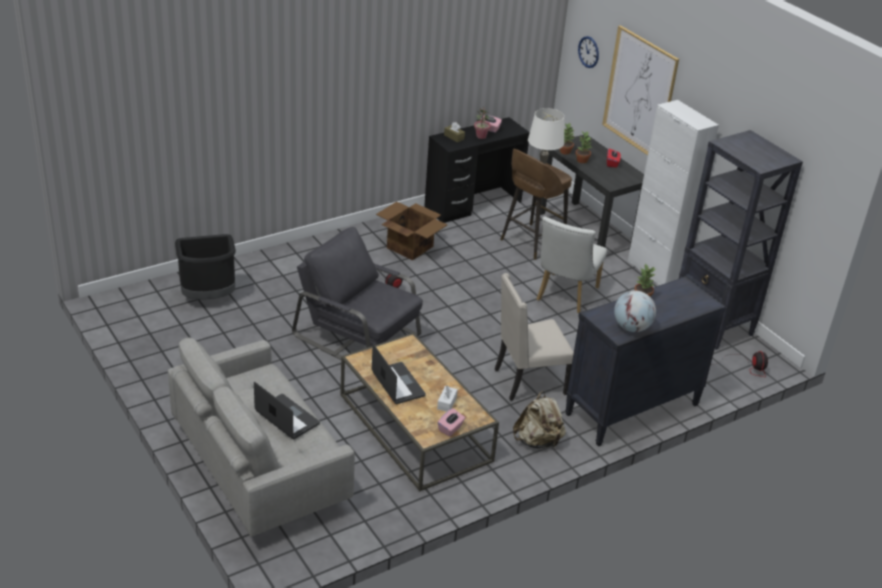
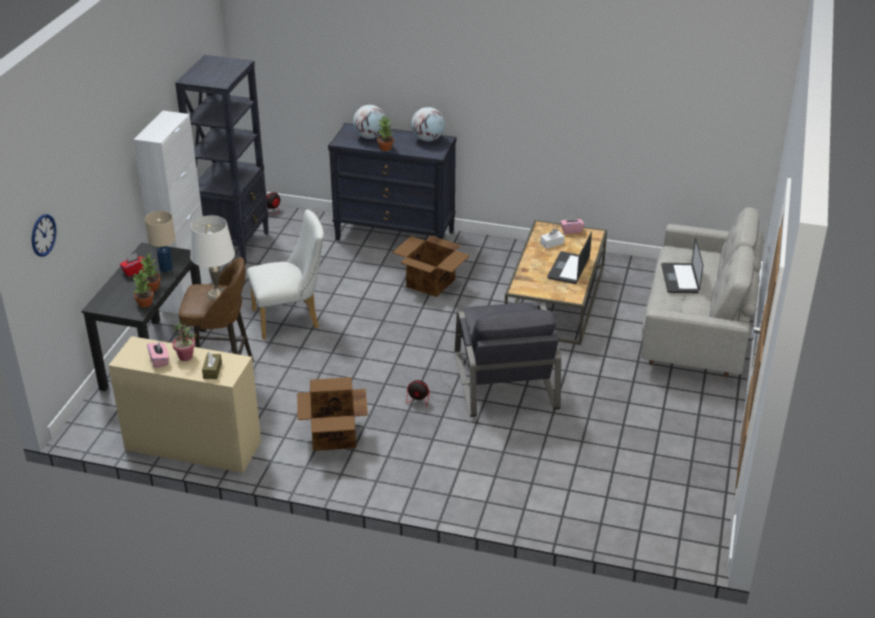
camera: 130 degrees left, 0 degrees up
(209, 297) = (594, 492): black trash can -> none
(473, 204) = (192, 446): black desk -> beige desk
(528, 381) = (431, 283): beige chair -> cardboard box
(538, 441) = (486, 252): beige backpack -> none
(600, 173) = (166, 268): none -> beige table lamp
(640, 93) = (98, 191): picture -> none
(676, 302) = (370, 137): none -> globe

